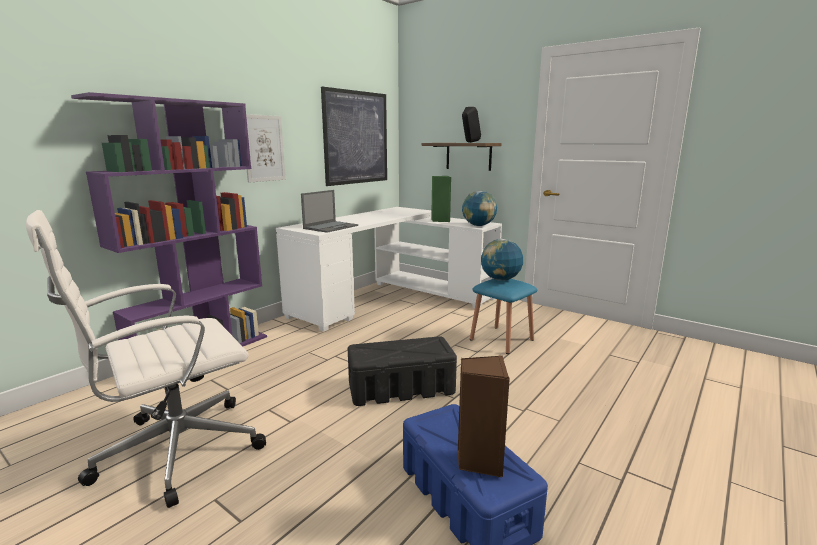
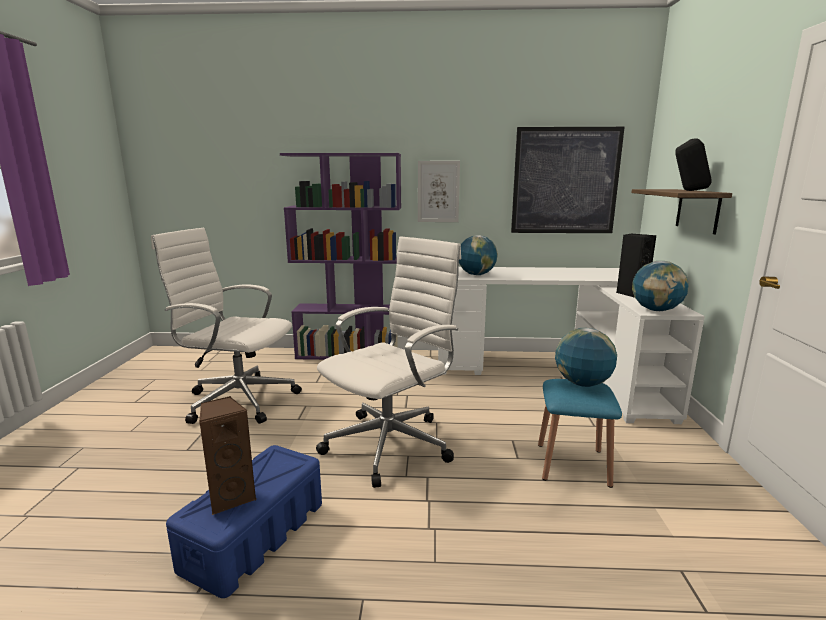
camera: 55 degrees right, 0 degrees up
(331, 227) = (476, 274): laptop -> globe
(402, 388) = (392, 443): black storage box -> white office chair
(440, 220) = (631, 293): green speaker -> black speaker

